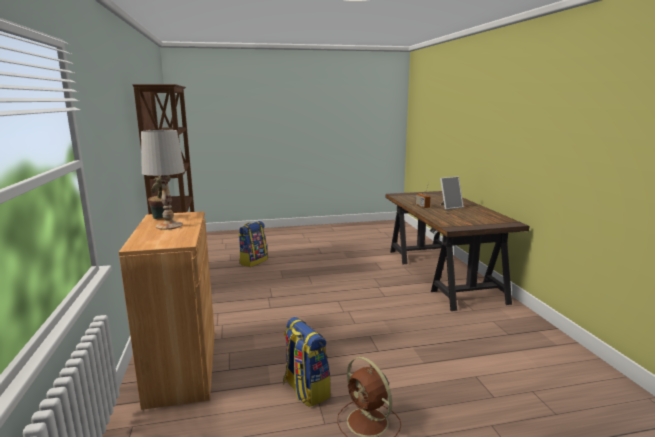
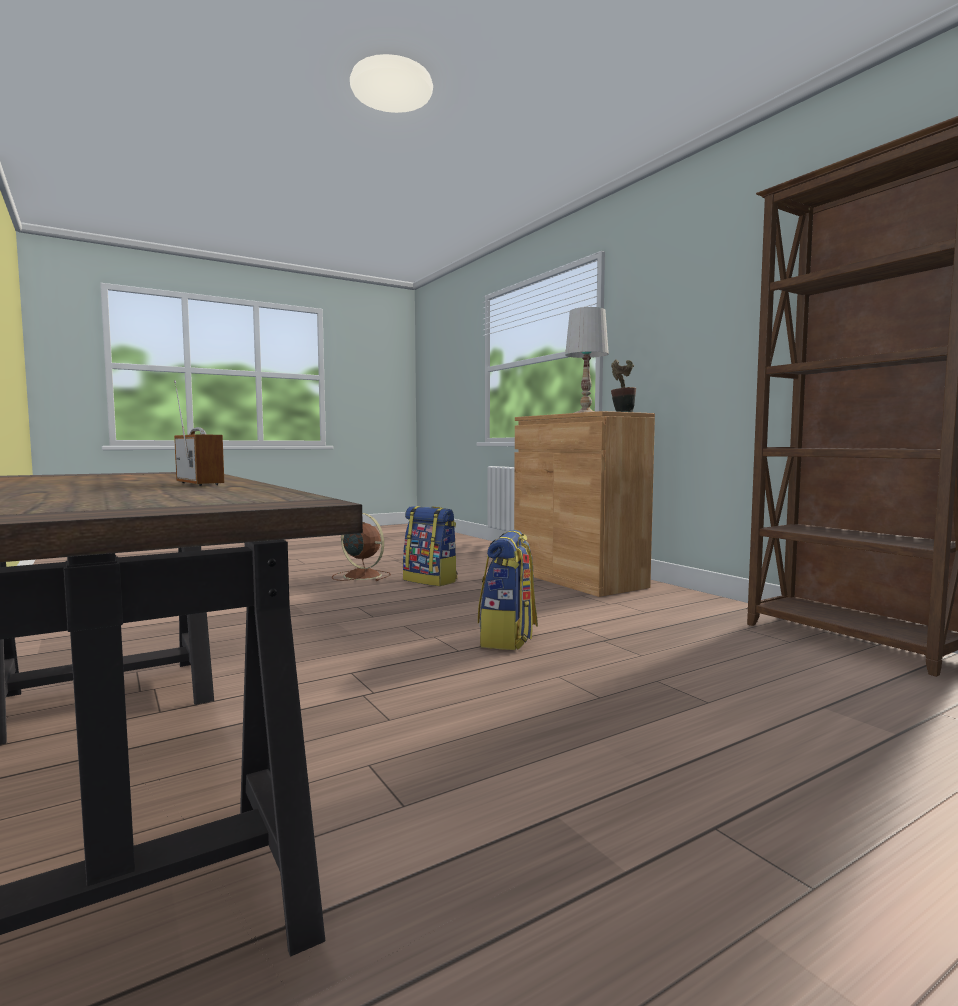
camera: 160 degrees right, 10 degrees down
(253, 261) = (861, 720): backpack -> backpack (508, 639)
(450, 207) = (73, 486): picture frame -> none

